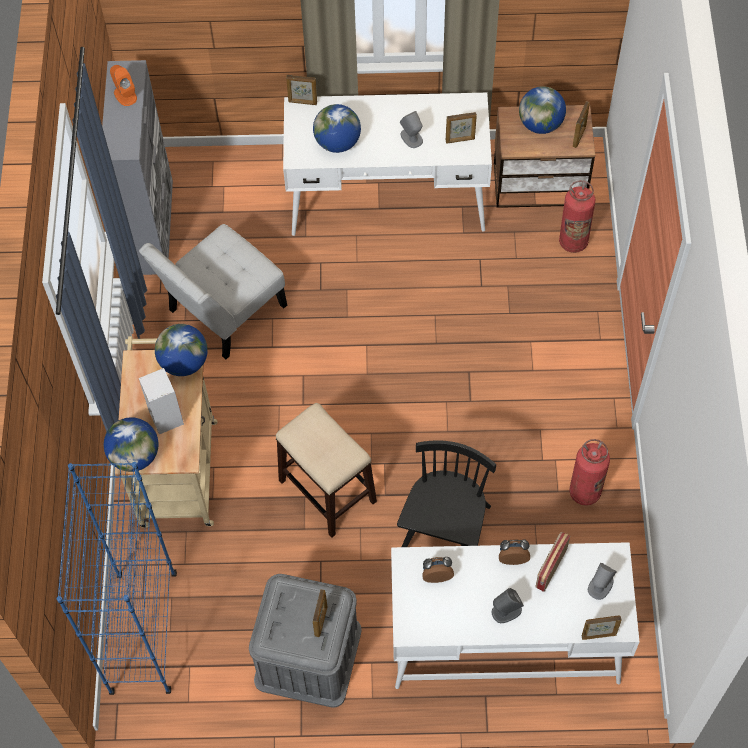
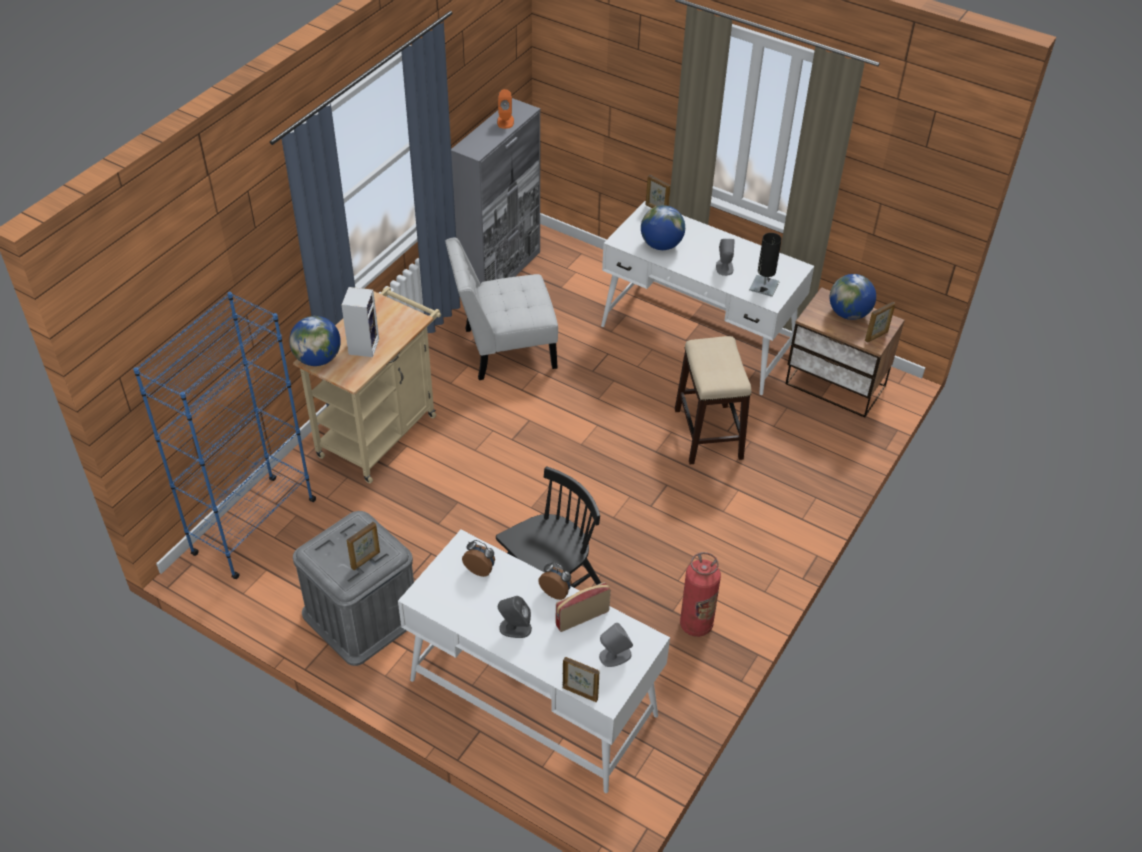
camera: 30 degrees right, 15 degrees down
(184, 362) = (410, 319): globe -> none
(327, 490) = (479, 507): stool -> stool (708, 433)
(460, 140) = (764, 286): picture frame -> black table lamp
(573, 242) = (833, 438): fire extinguisher -> none

